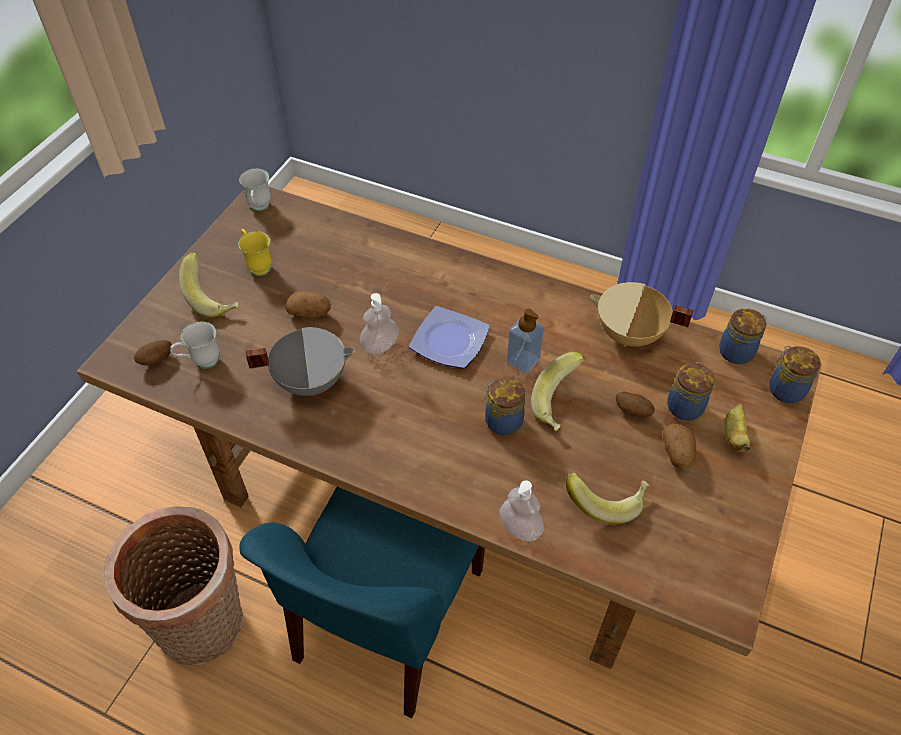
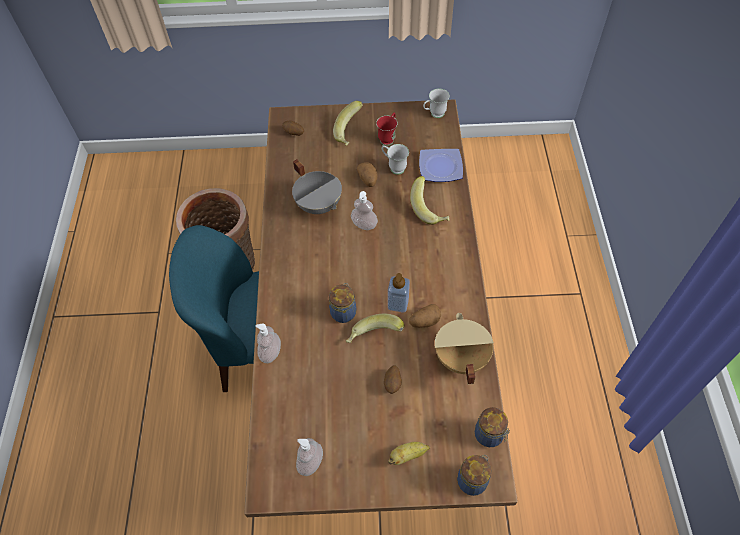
camera: 65 degrees right, 5 degrees up
(201, 362) = (303, 152): white mug -> white mug (394, 167)
(257, 265) = (388, 138): yellow mug -> red mug
(448, 342) = (388, 257): plate -> plate (439, 167)
(606, 501) = (312, 392): banana -> banana (430, 209)
(677, 454) = (372, 423): potato -> potato (424, 321)
(685, 406) = (416, 415): jar -> none
(705, 541) = (310, 462): none -> soap dispenser

